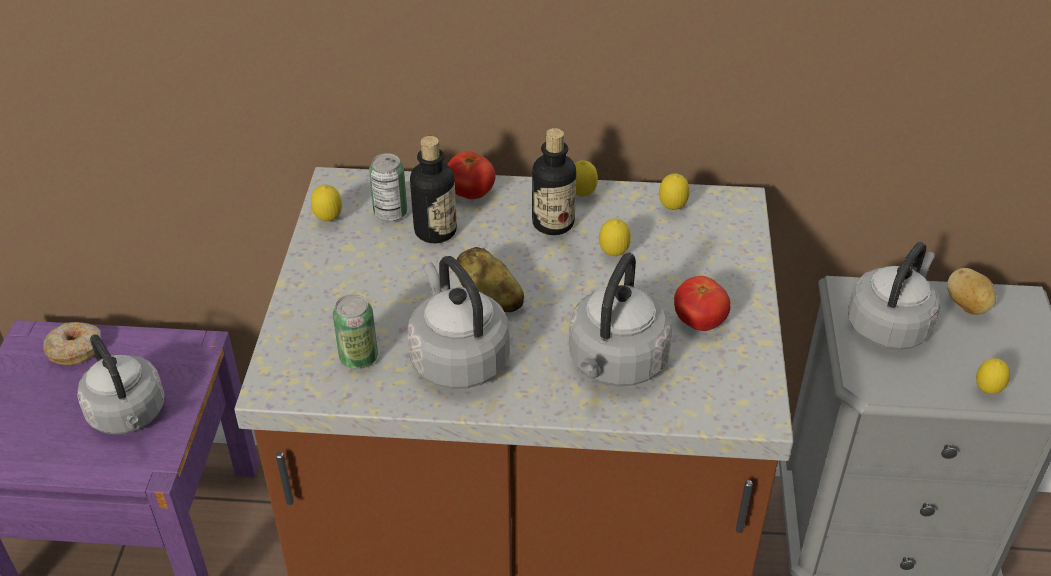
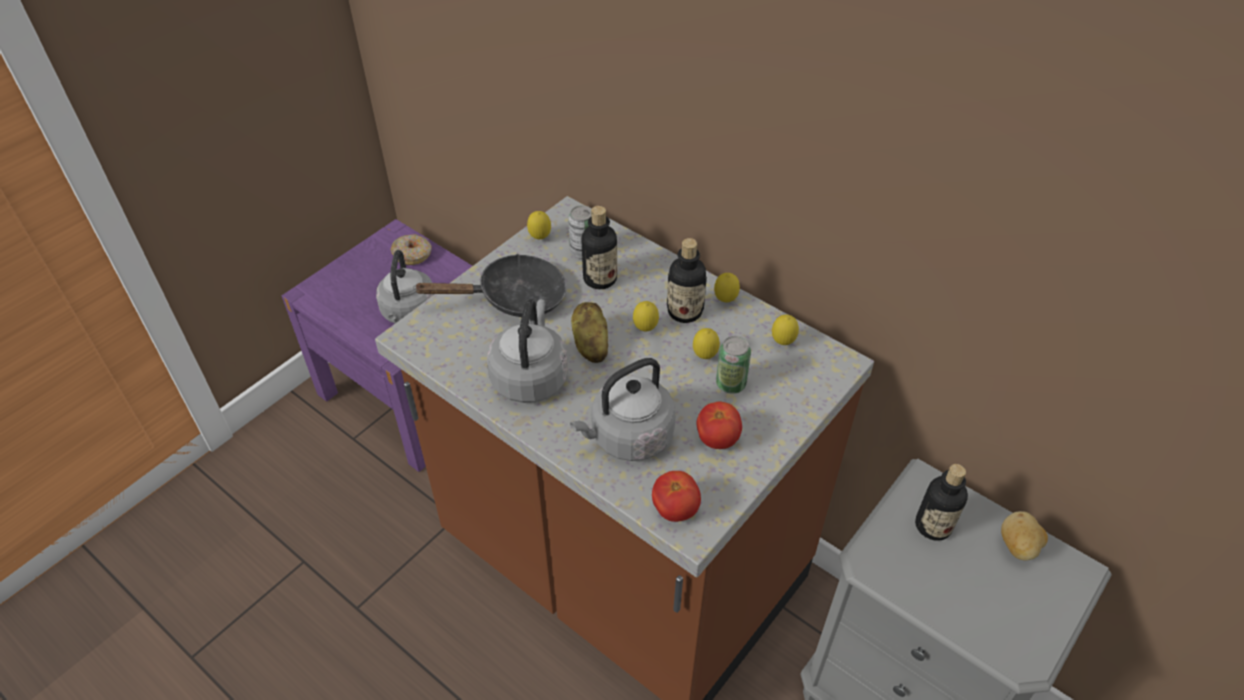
camera: 35 degrees right, 5 degrees up
(358, 358) = (472, 343): can -> can (731, 384)
(359, 291) = (513, 298): none -> black frying pan
(471, 193) = (649, 262): tomato -> tomato (675, 509)
(890, 325) = (933, 526): grey kettle -> bottle
(987, 391) = (965, 624): lemon -> lemon (645, 329)

